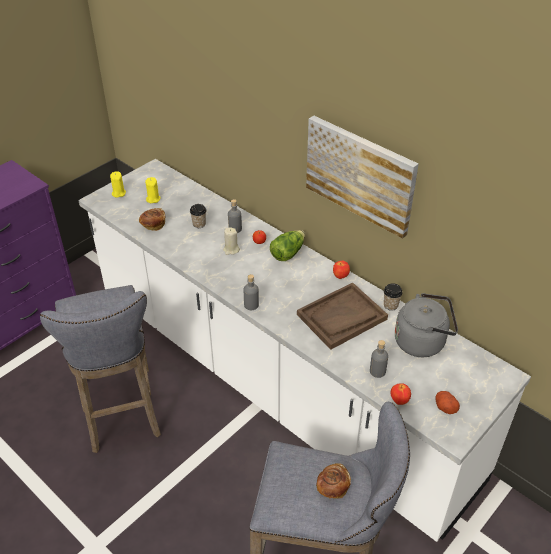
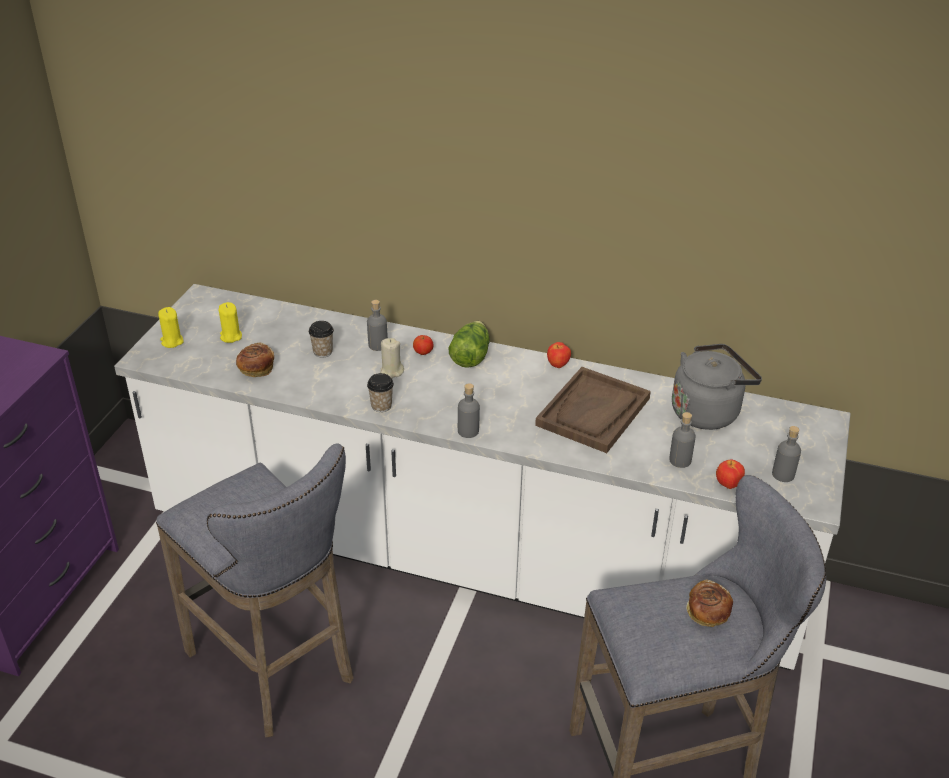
camera: 25 degrees left, 5 degrees down
(360, 174) = (572, 213): picture -> none
(390, 305) = (642, 382): cup -> cup (381, 406)
(445, 407) = (783, 474): potato -> grey bottle

